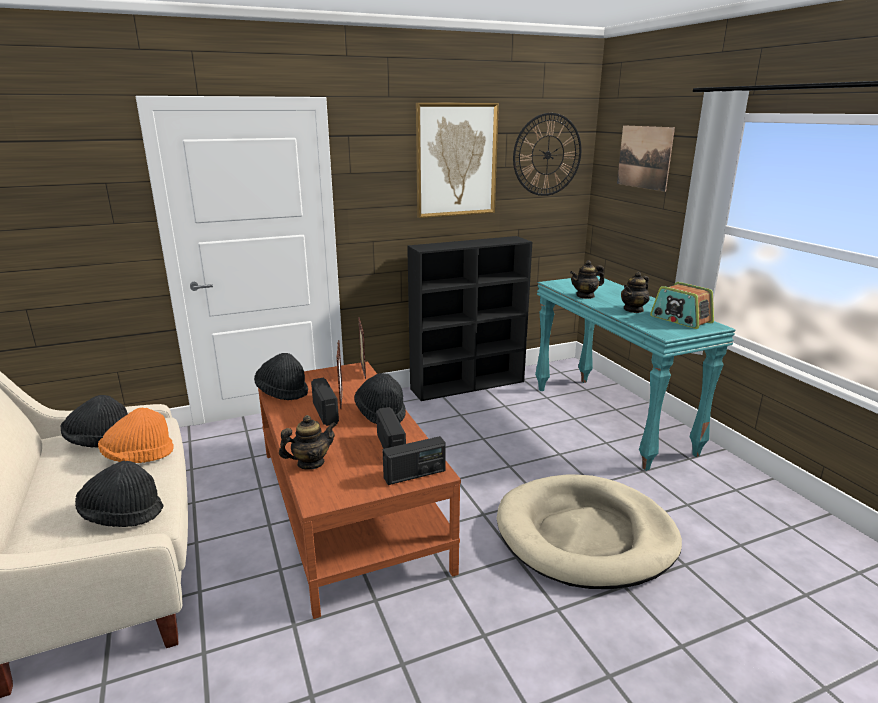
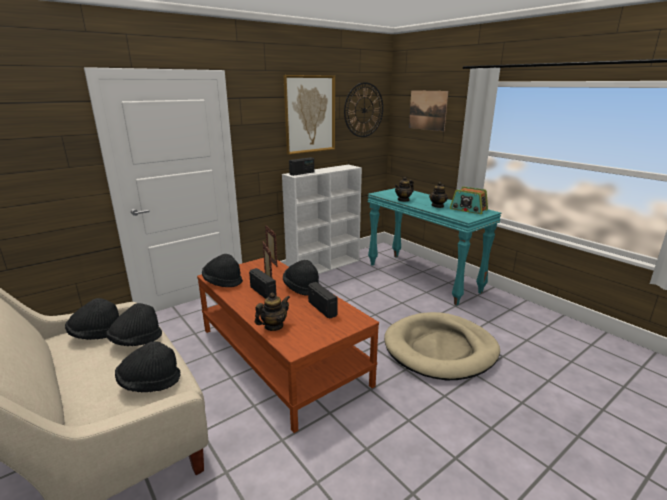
camera: 15 degrees left, 0 degrees up
(139, 457) = (136, 341): orange hat -> black hat
(415, 474) = (348, 323): radio -> radio (302, 173)
(468, 385) = (324, 266): black bookcase -> white bookcase

